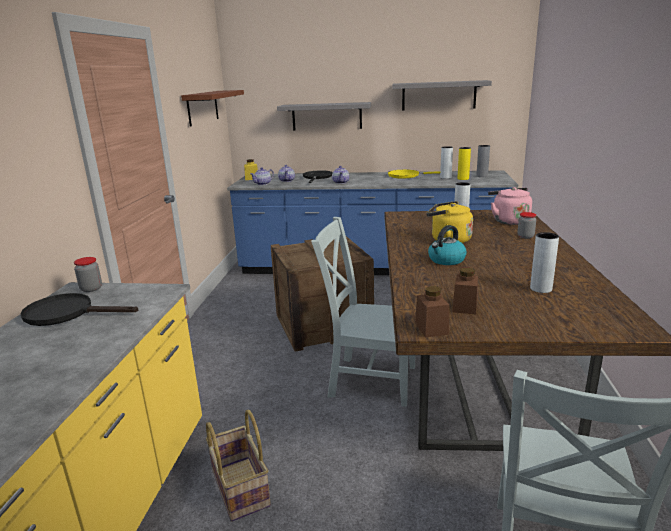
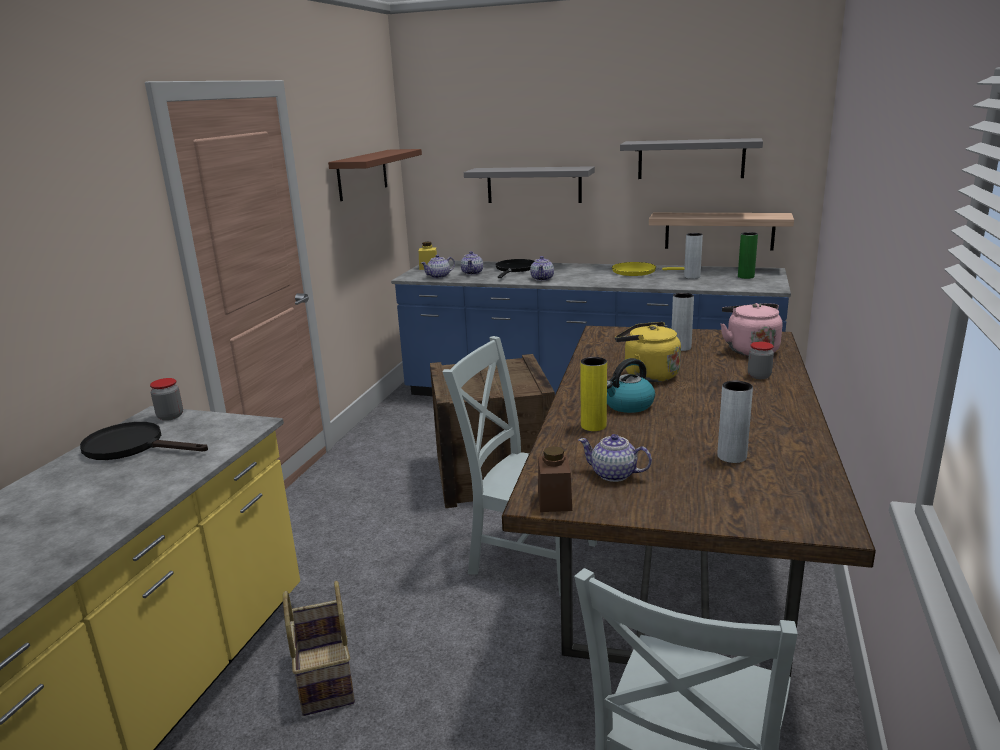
camera: 10 degrees right, 0 degrees up
(459, 146) = (719, 231): none -> shelf
(463, 179) = (715, 280): yellow vase -> yellow vase (593, 426)
(465, 307) = (614, 474): brown jar -> teapot
(482, 176) = (746, 277): grey vase -> green vase

